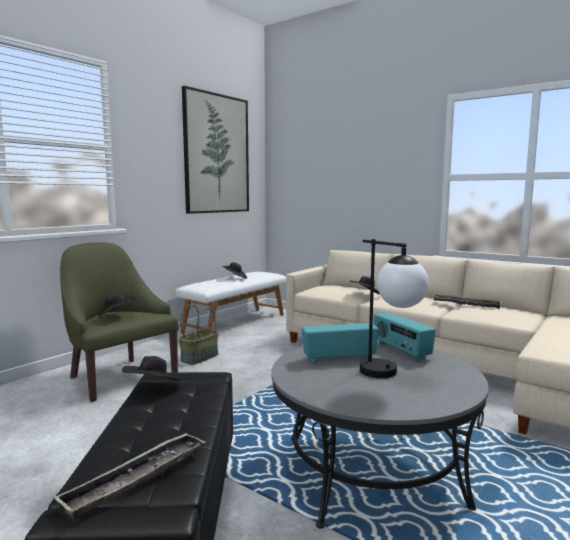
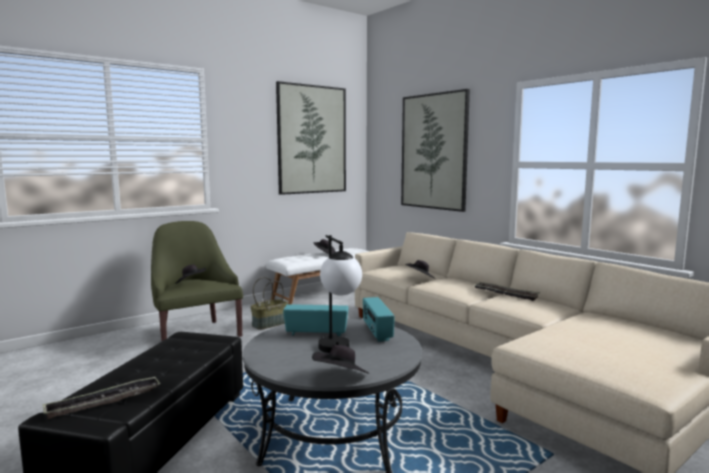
camera: 15 degrees right, 0 degrees up
(153, 388) = (171, 343): black hat -> black hat (341, 378)
(349, 167) = (434, 151): none -> picture

